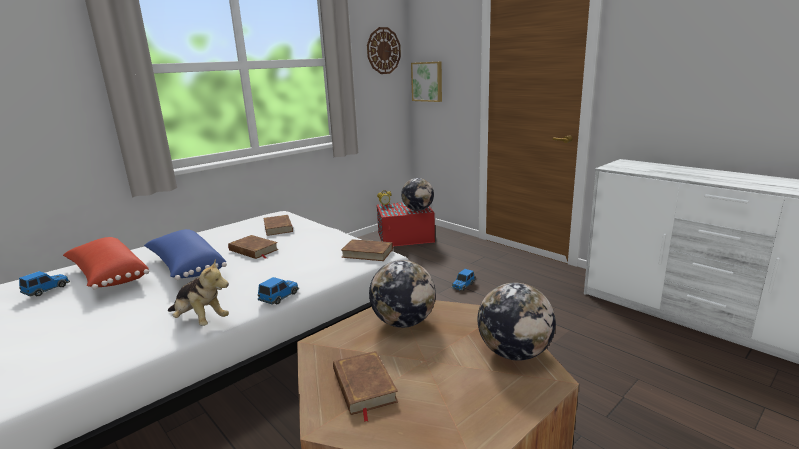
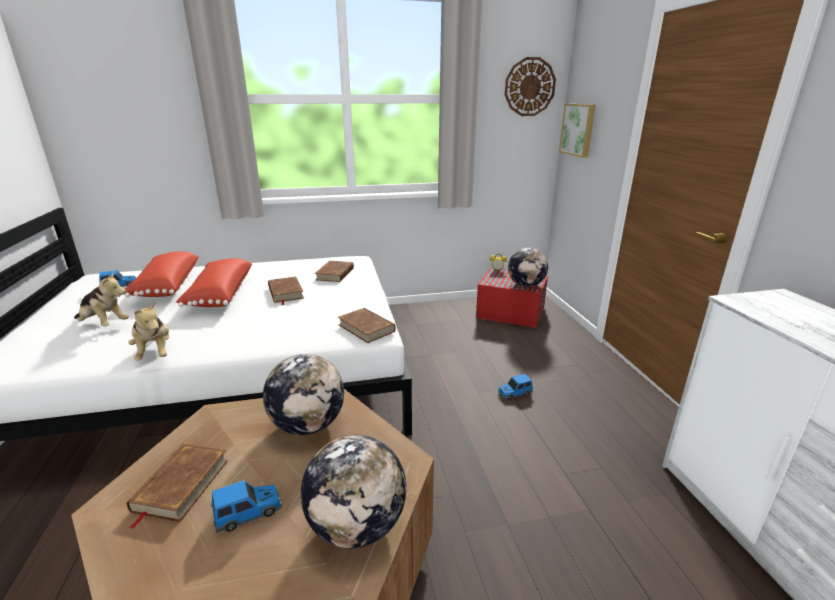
camera: 30 degrees right, 5 degrees up
(90, 321) = (104, 324): none -> plush toy
(186, 267) = (219, 294): blue pillow -> red pillow
(280, 297) = (235, 351): toy car -> toy car (248, 512)

